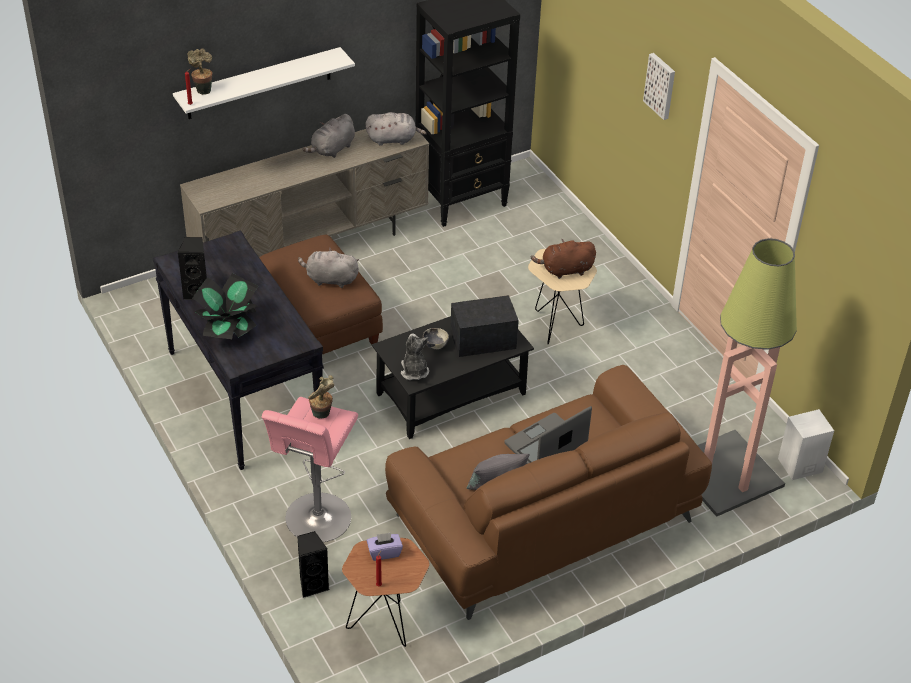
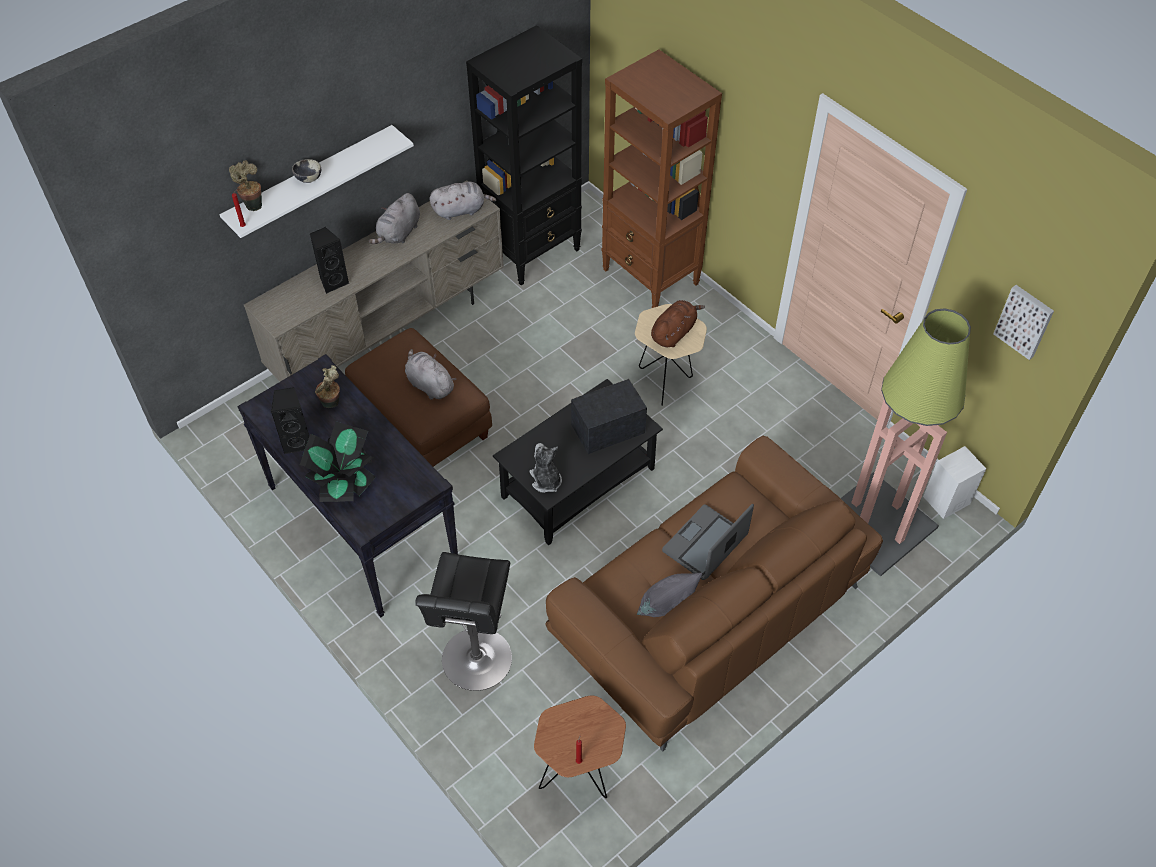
camera: 10 degrees left, 10 degrees up
(312, 584) = (491, 742): black speaker -> black speaker (333, 281)
(316, 521) = (476, 664): pink stool -> black stool
(322, 415) = (472, 572): potted plant -> potted plant (332, 404)
(329, 279) = (429, 384): grey plush toy -> grey plush toy turned 45 degrees clockwise
(384, 552) = (574, 718): purple tissue box -> none
(435, 345) = (560, 444): bowl -> bowl (308, 179)
(565, 270) = (674, 332): brown plush toy -> brown plush toy turned 150 degrees clockwise
(568, 238) = (651, 277): none -> brown bookcase
(661, 85) = (752, 122): picture -> picture (1025, 321)

